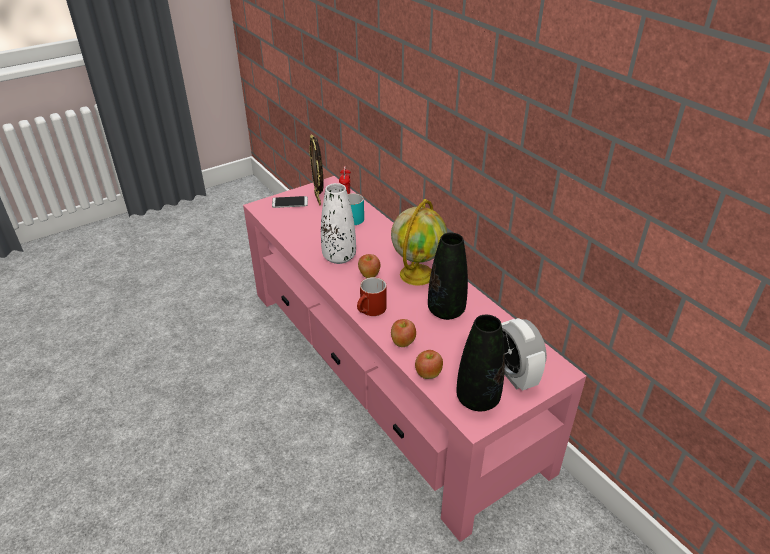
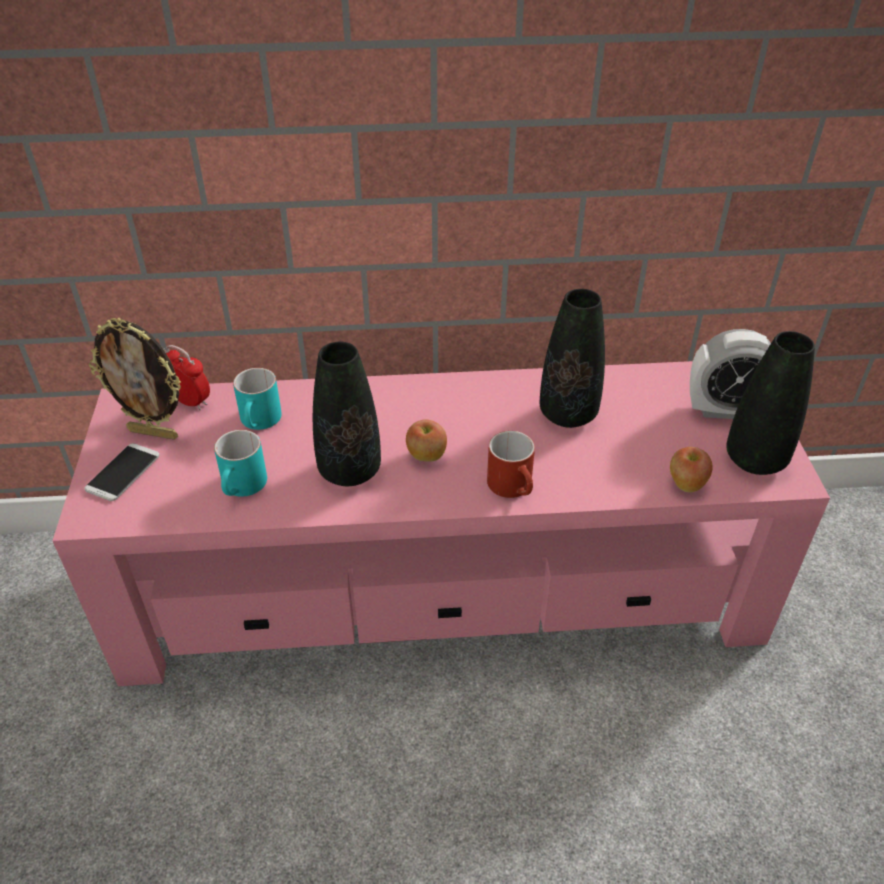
camera: 60 degrees left, 5 degrees up
(305, 234) = (243, 488): none -> turquoise mug
(339, 257) = (349, 471): white vase -> black vase
(402, 342) = (607, 482): apple -> none
(417, 274) = (464, 407): globe -> none

